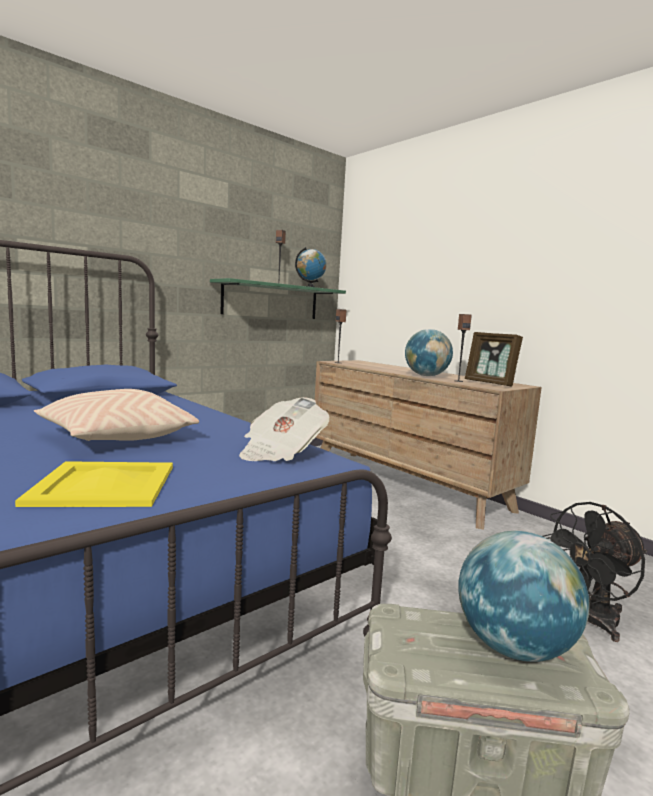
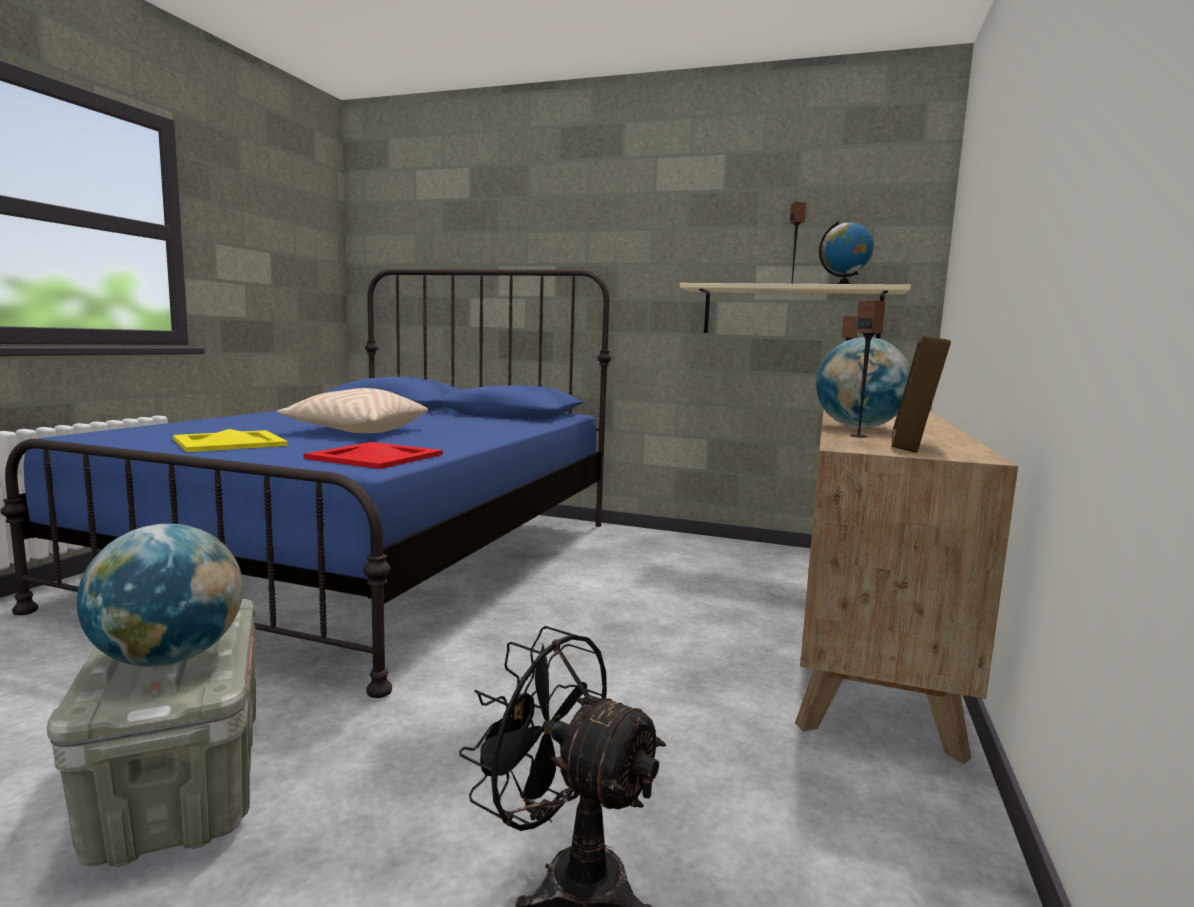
camera: 60 degrees right, 0 degrees up
(271, 301) = (790, 312): green shelf -> beige shelf
(281, 452) = (374, 456): newspaper -> red tray

